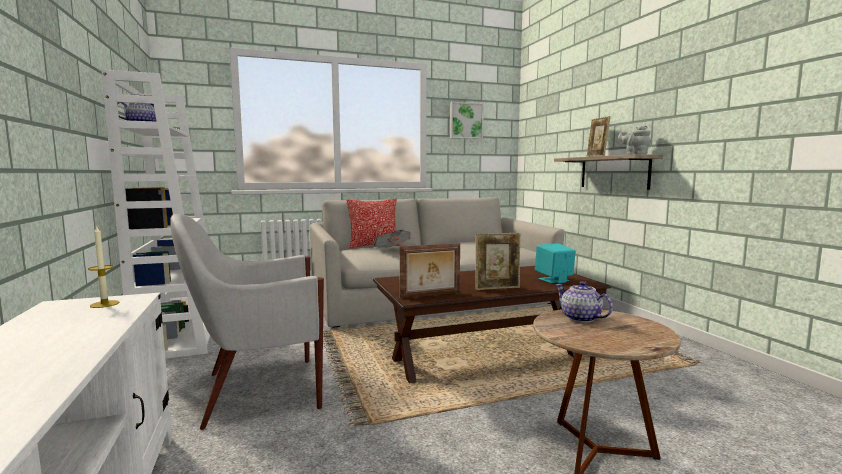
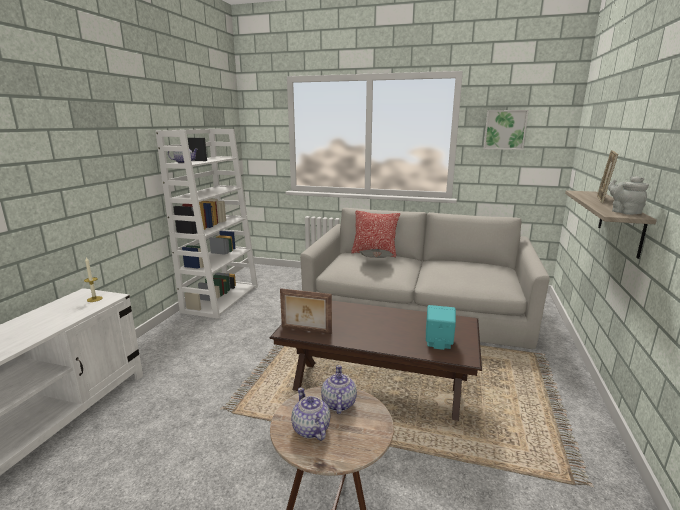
camera: 35 degrees right, 10 degrees up
(259, 391) = (210, 359): white armchair -> none
(497, 288) = (368, 338): picture frame -> none
(600, 336) = (310, 429): none -> teapot

